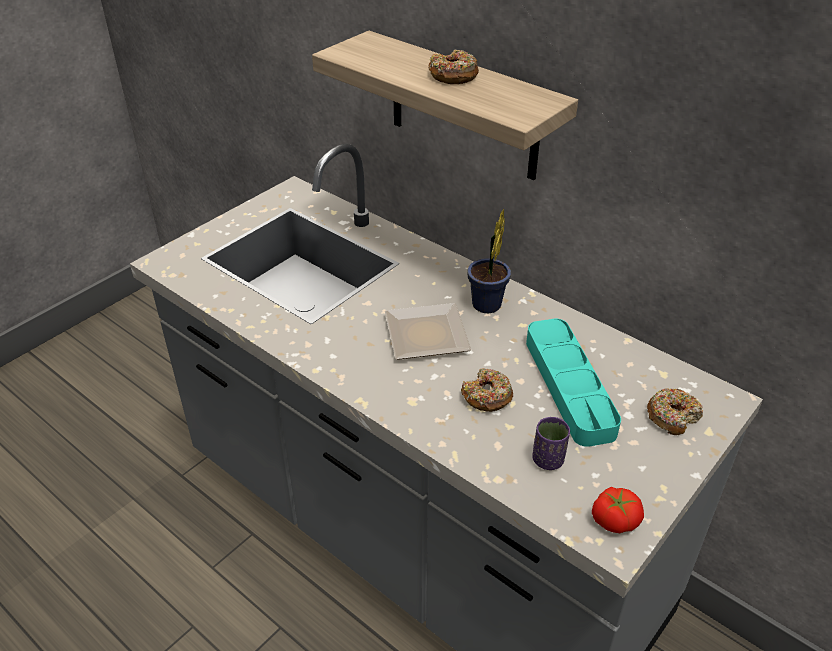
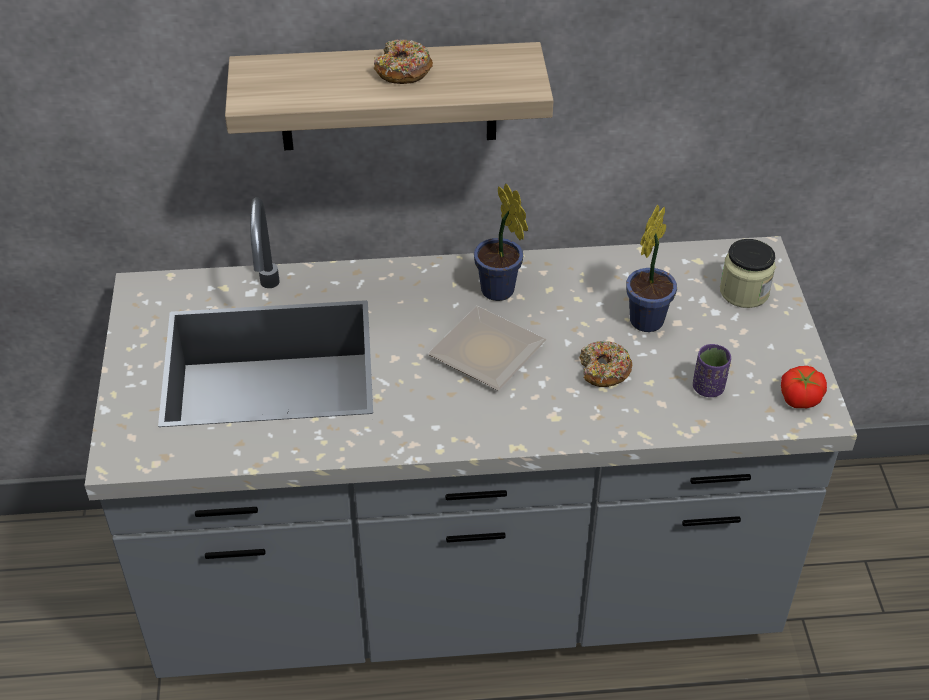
camera: 45 degrees left, 5 degrees up
(569, 386) = (649, 318): turquoise tray -> potted plant
(672, 417) = (744, 292): donut -> jar

